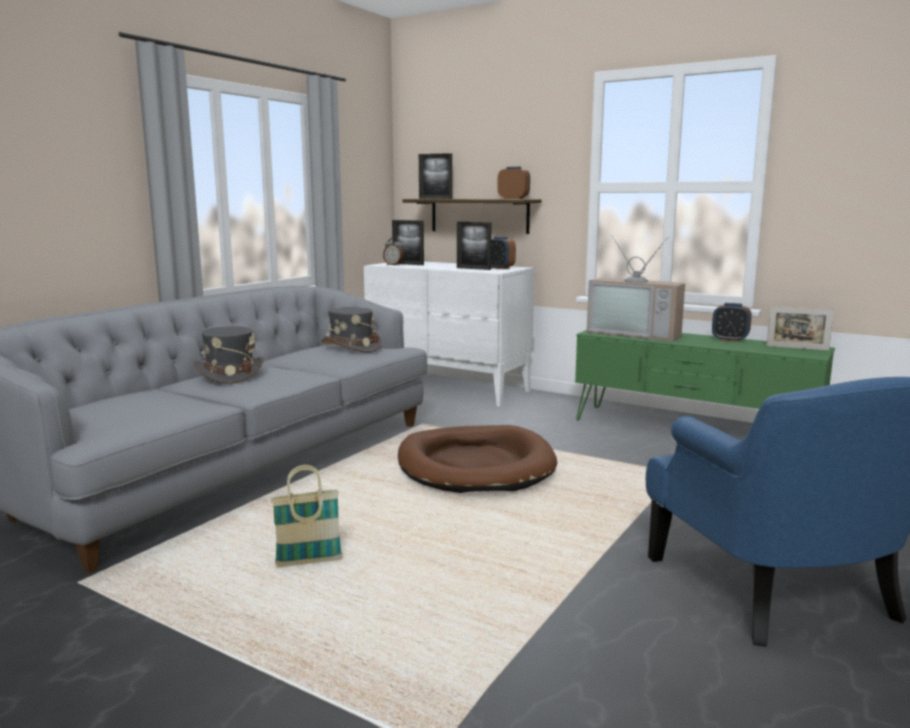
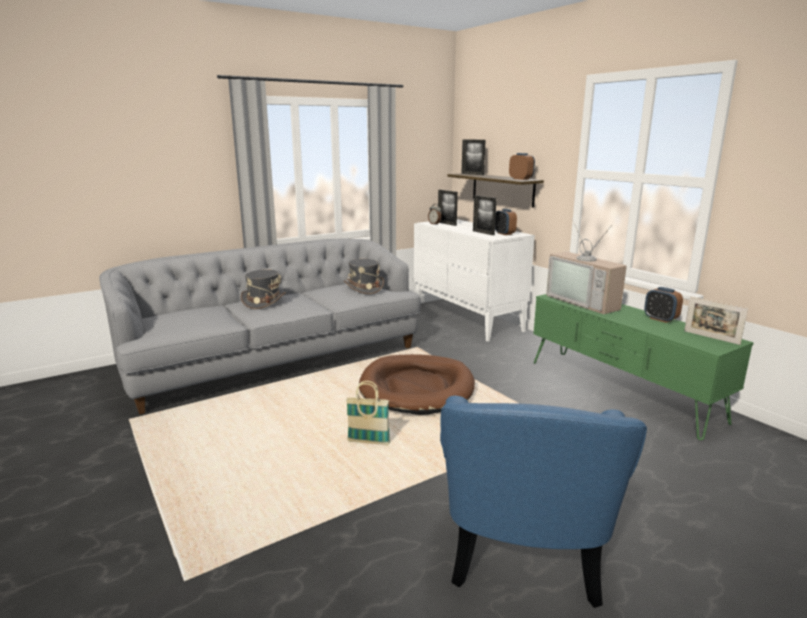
camera: 25 degrees right, 5 degrees up
(309, 562) = (246, 437): basket -> basket (368, 442)

